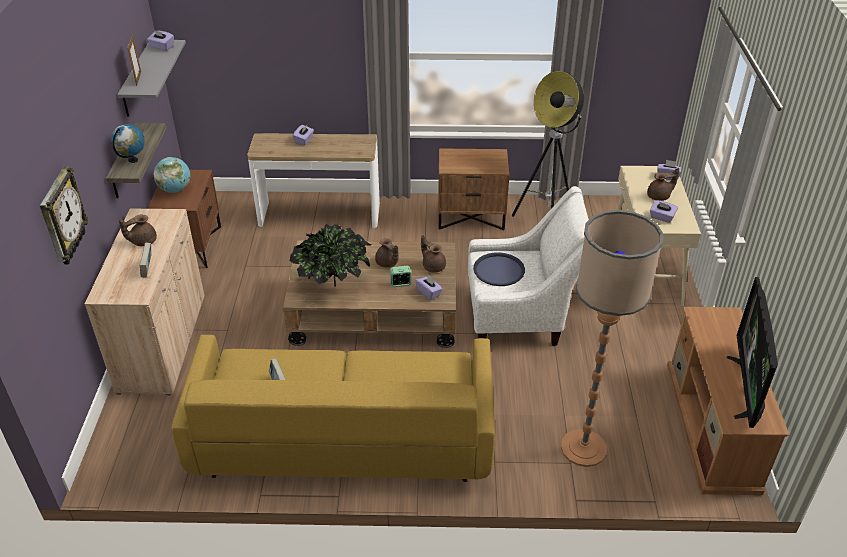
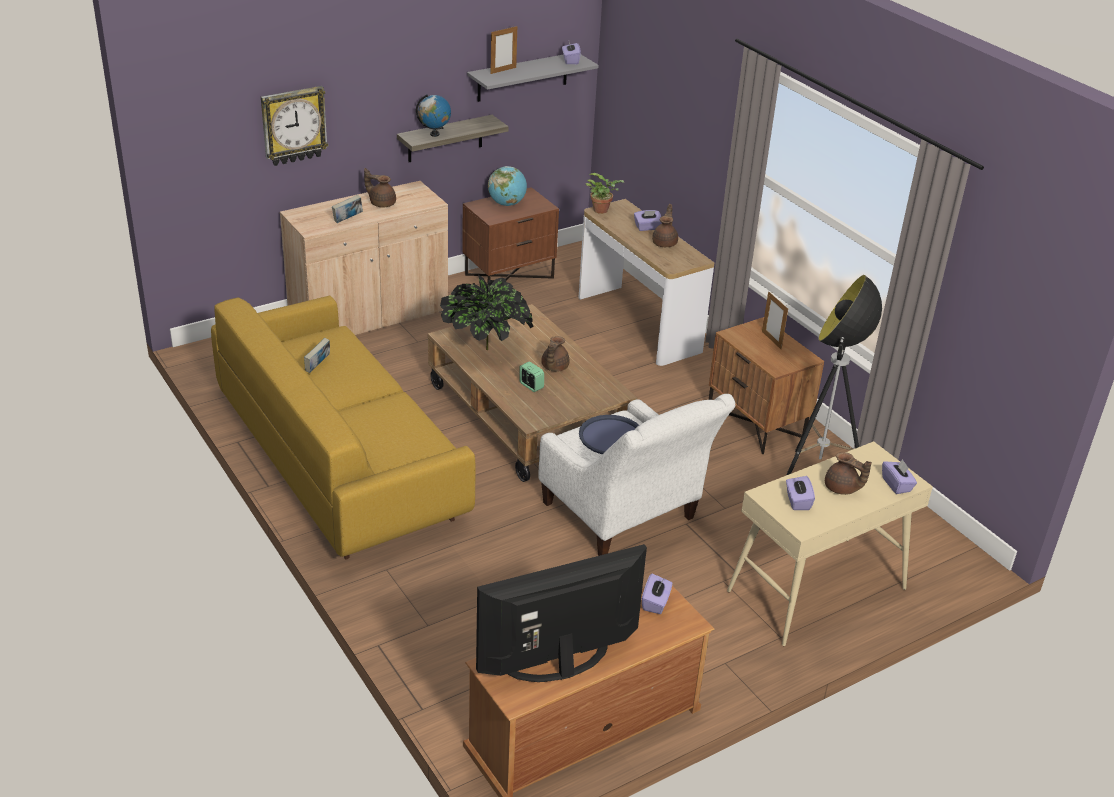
camera: 55 degrees right, 5 degrees down
(259, 148) = (602, 210): none -> potted plant
(429, 293) = (534, 408): purple tissue box -> purple tissue box (655, 603)
(433, 266) = (580, 396): brown teapot -> brown teapot (665, 243)
(468, 157) = (771, 340): none -> picture frame
(583, 448) = (457, 629): floor lamp -> none

